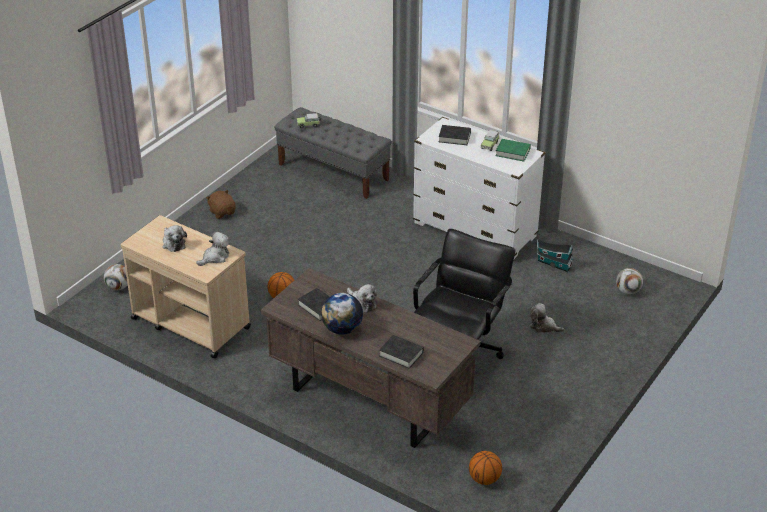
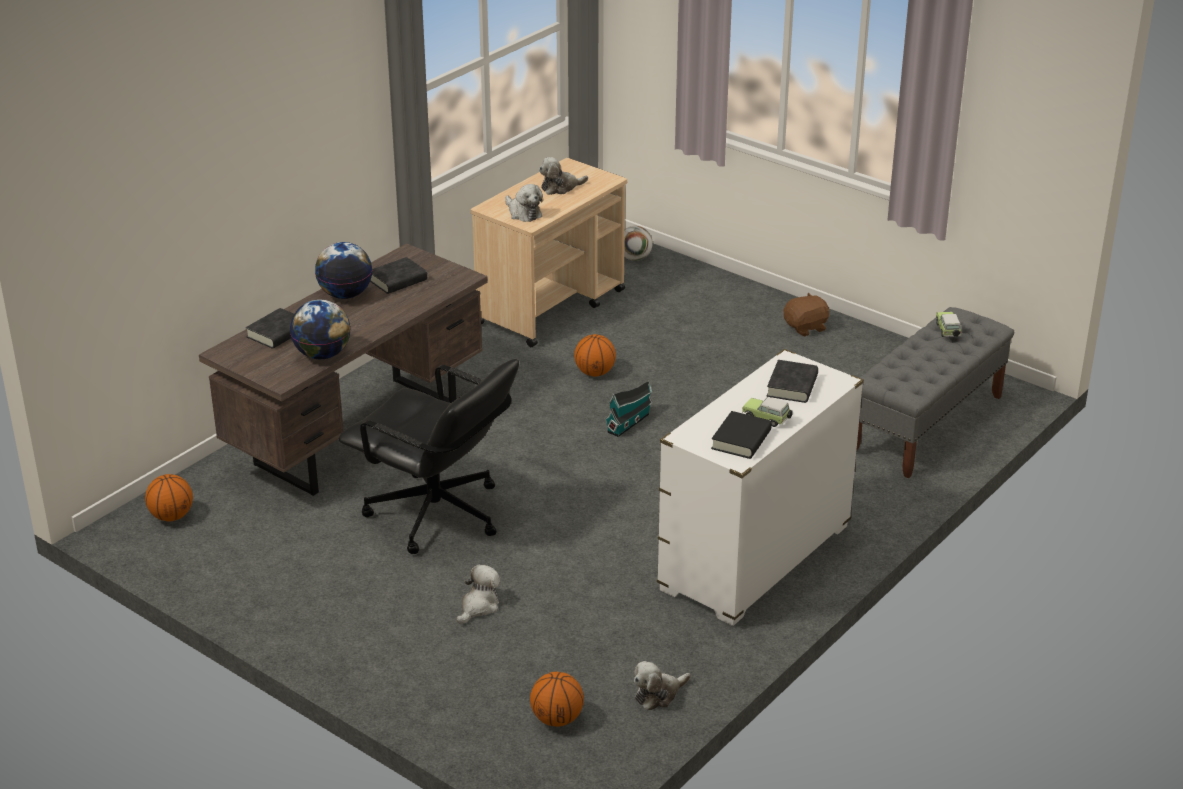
camera: 95 degrees right, 5 degrees down
(361, 303) = (395, 310): plush toy -> plush toy (658, 694)
(427, 329) = (322, 355): none -> globe
(512, 152) = (741, 440): green book -> black book
(553, 263) = (649, 638): toy house -> toy house (629, 422)
(628, 291) = (557, 719): football -> basketball

